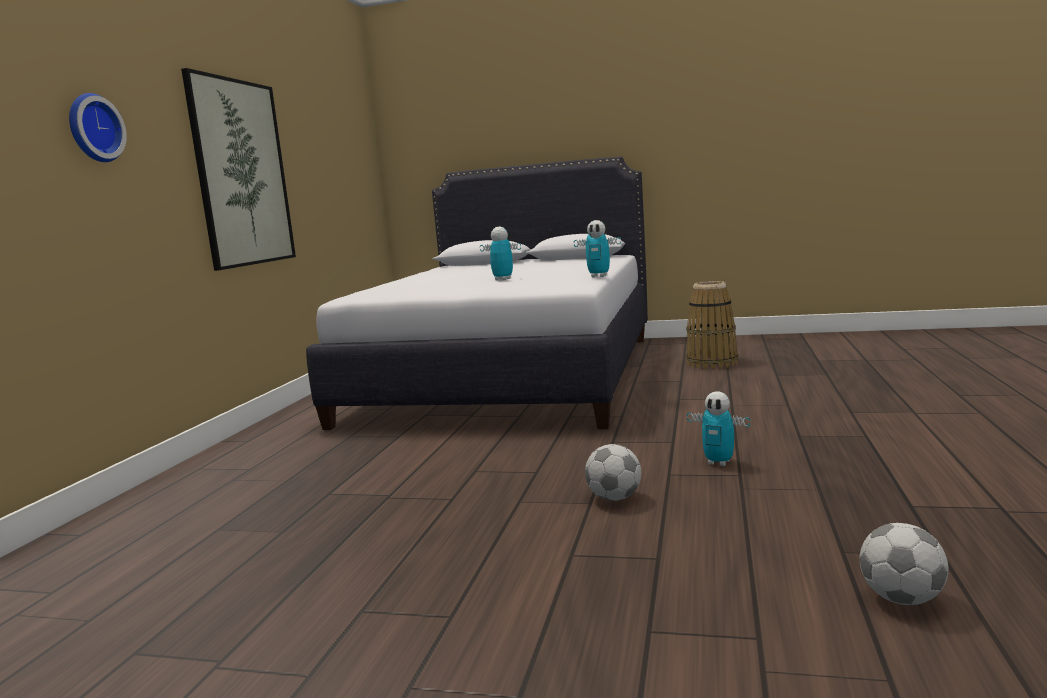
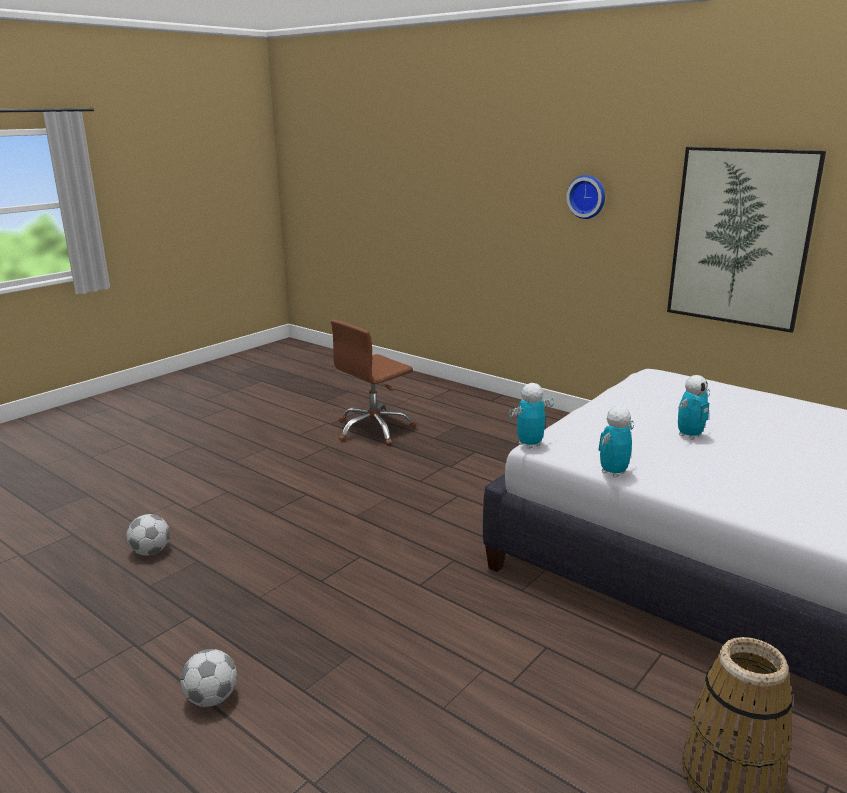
camera: 115 degrees right, 10 degrees up
(253, 593) = (374, 429): none -> brown office chair
(614, 498) = (351, 525): football -> football (212, 699)
(719, 462) = (352, 584): toy robot -> toy robot (529, 444)

